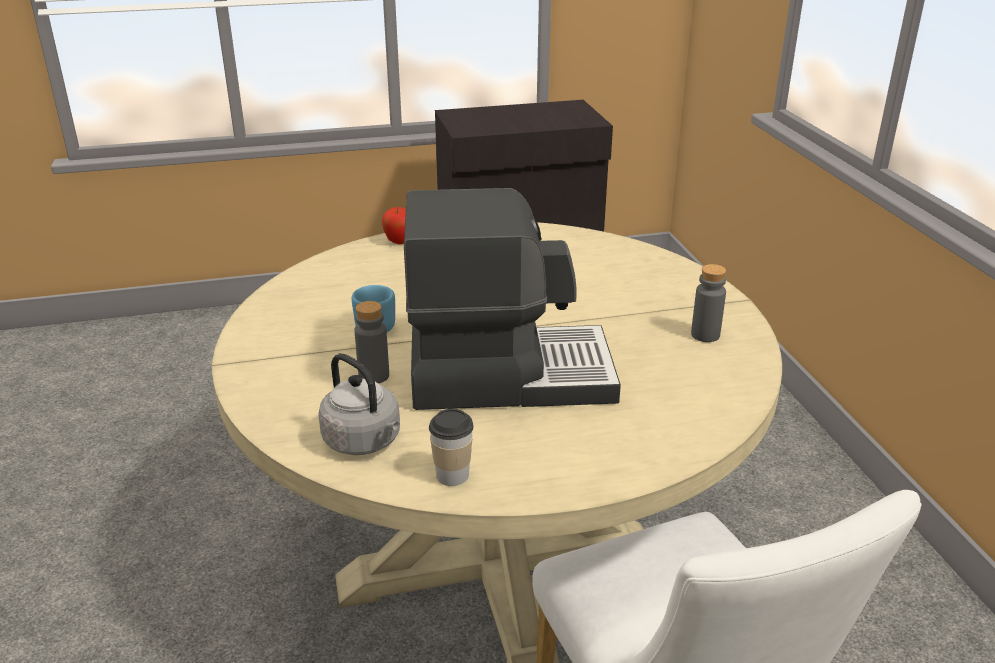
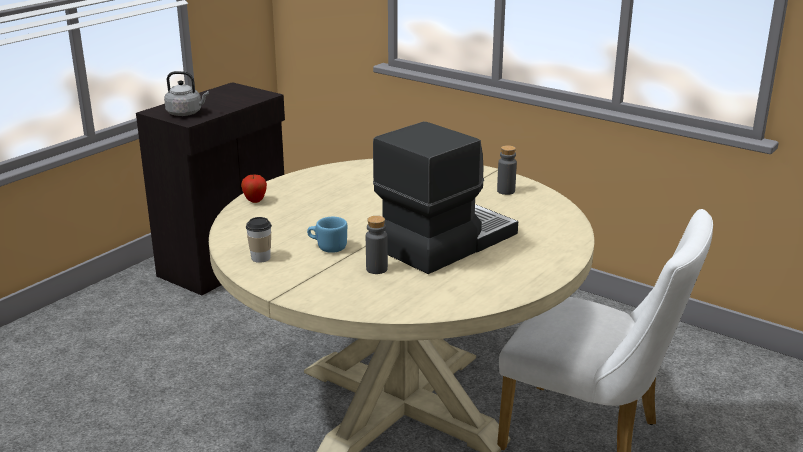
camera: 40 degrees left, 5 degrees down
(364, 442) = (429, 297): grey kettle -> grey kettle (186, 113)
(452, 475) = (496, 291): cup -> cup (260, 258)

